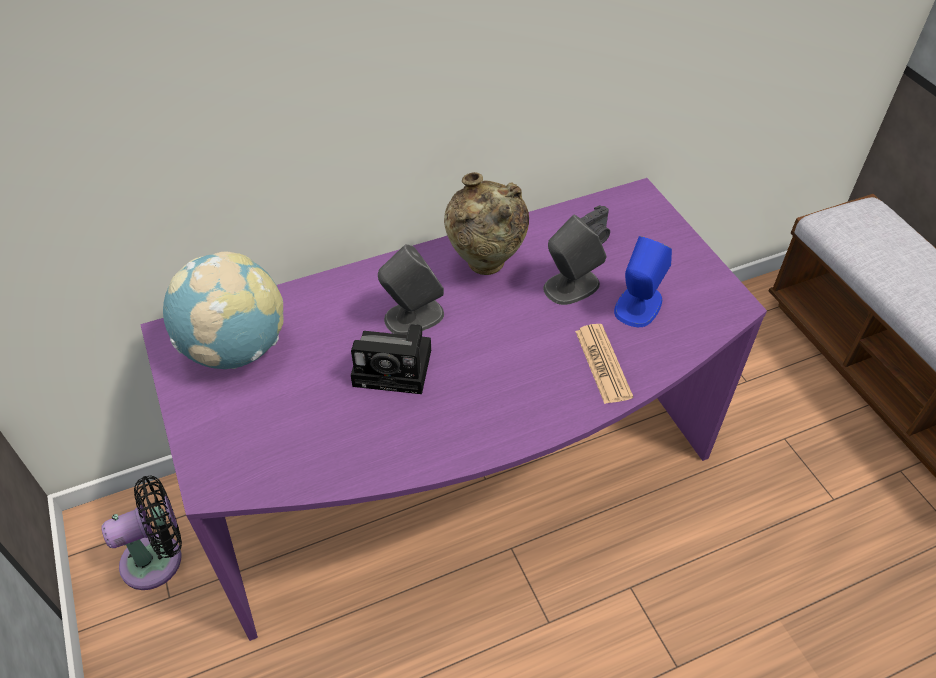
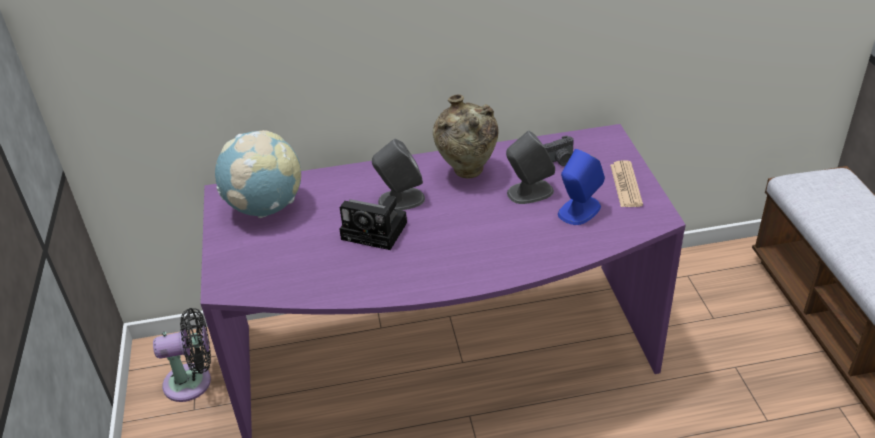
camera: 15 degrees right, 10 degrees down
(603, 364) = (536, 246): newspaper -> newspaper (626, 185)

